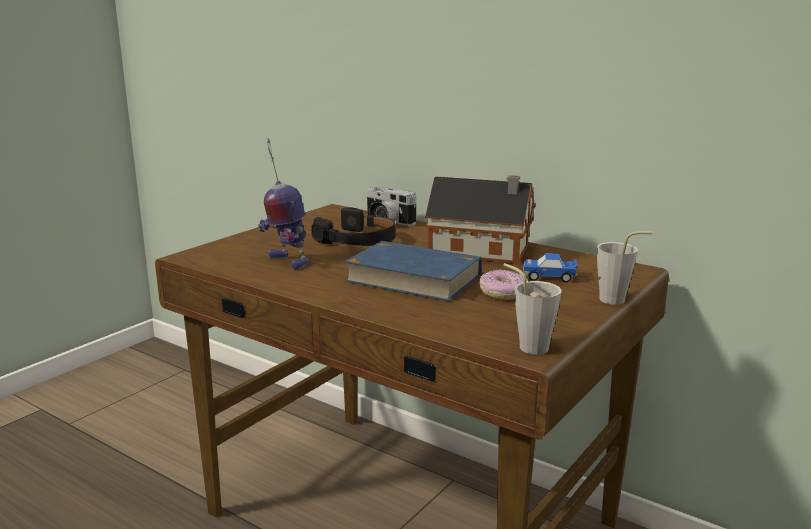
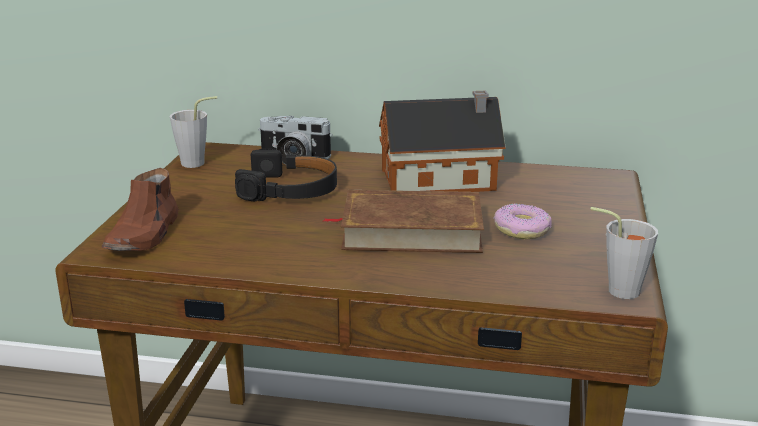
camera: 25 degrees left, 5 degrees up
(226, 251) = (144, 235): none -> brown shoe
(286, 261) = (239, 235): toy robot -> none
(413, 278) = (411, 230): blue book -> brown book
(549, 276) = (544, 201): toy car -> none
(618, 300) = (635, 216): grey cup -> grey cup (198, 163)

